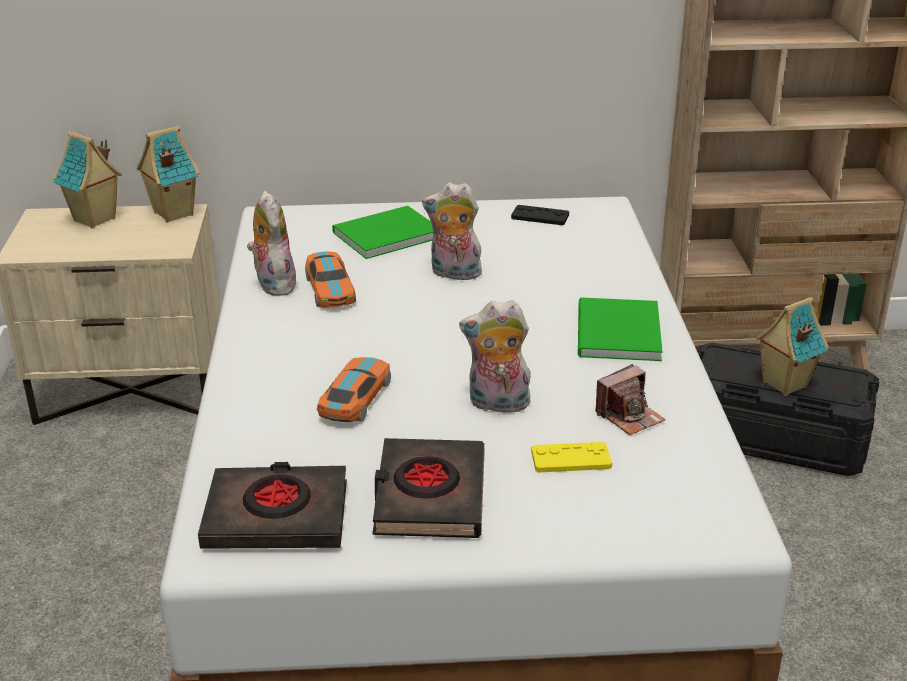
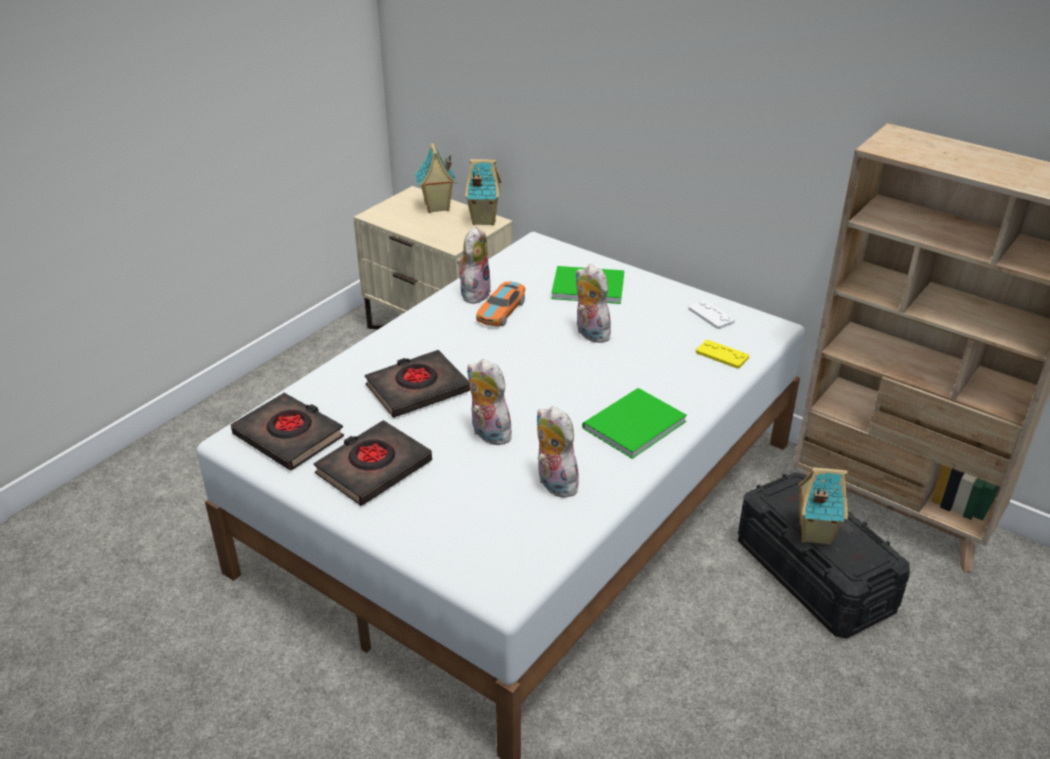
camera: 40 degrees right, 5 degrees up
(355, 399) = (417, 389): toy car -> black book
(540, 216) = (711, 315): black game controller -> white game controller
(571, 459) = (479, 490): yellow game controller -> yellow game controller (722, 355)
(629, 416) = (553, 484): camera -> plush toy

